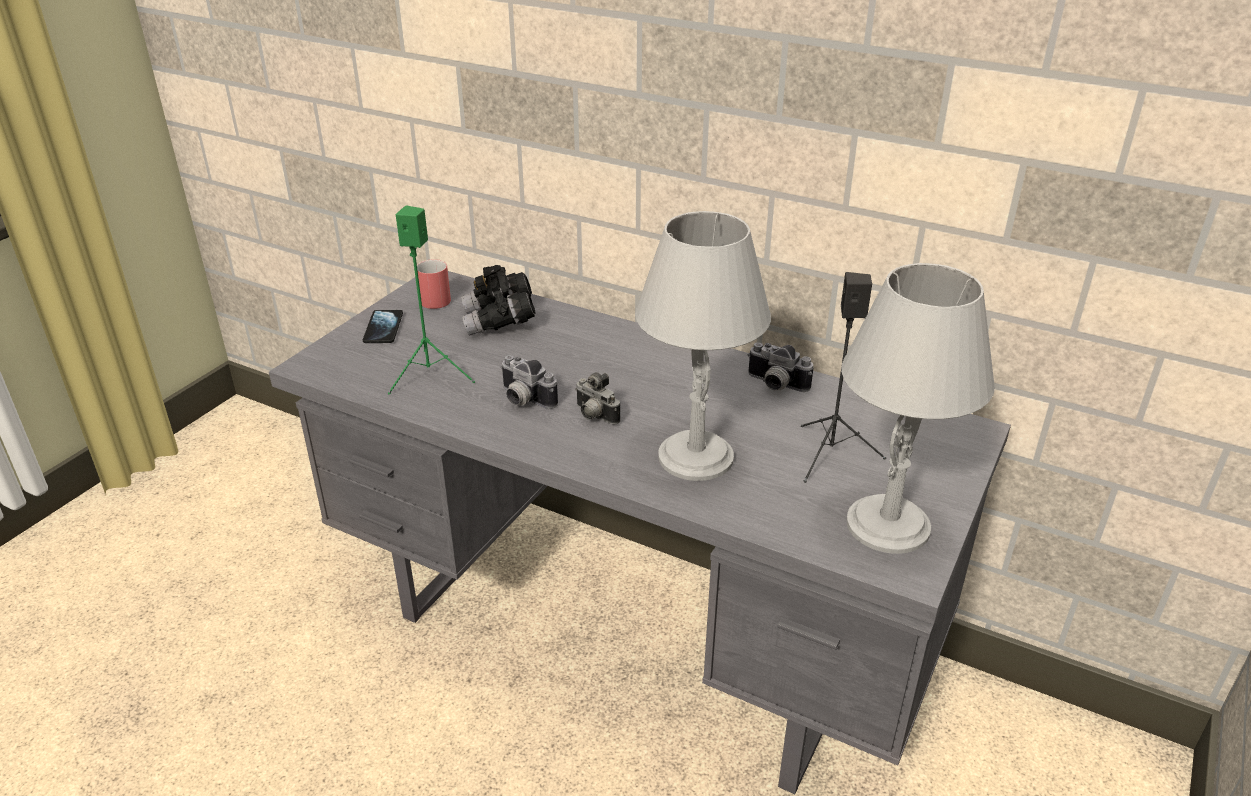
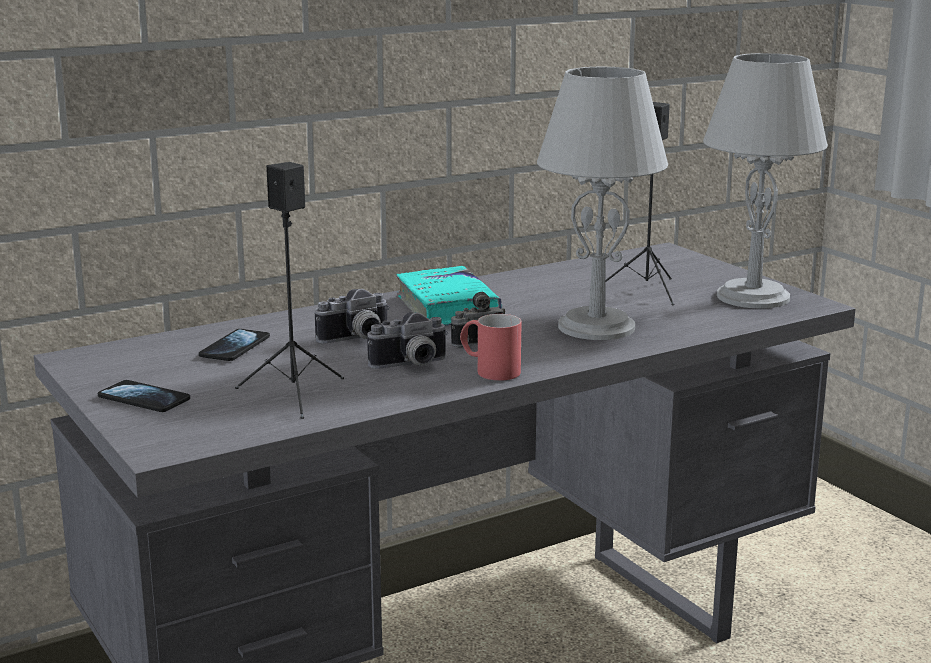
camera: 60 degrees left, 15 degrees down
(428, 375) = (294, 395): green speaker -> black speaker
(437, 297) = (121, 363): red mug -> red mug (489, 370)
(500, 322) = (235, 347): black binoculars -> phone
(667, 372) = (447, 308): none -> turquoise book
(774, 385) = (524, 283): camera -> camera (356, 339)

